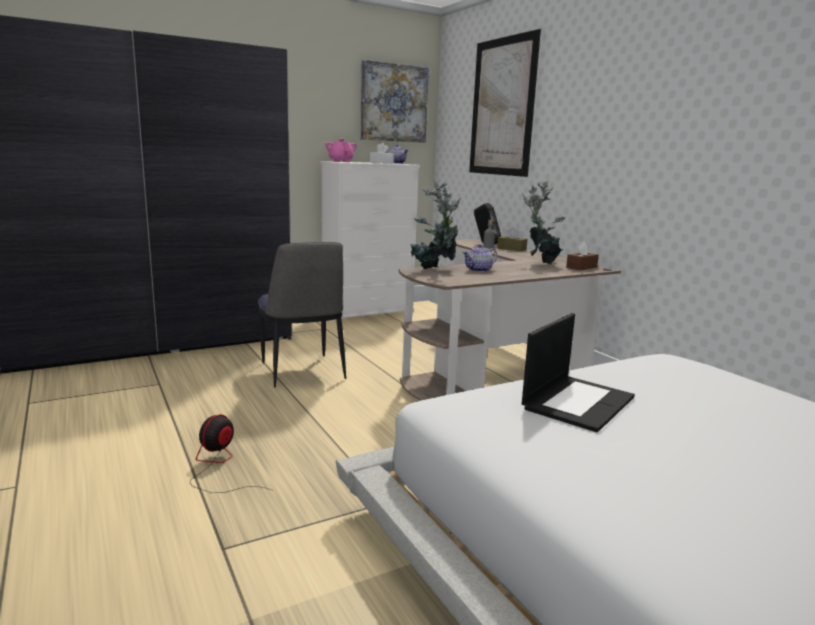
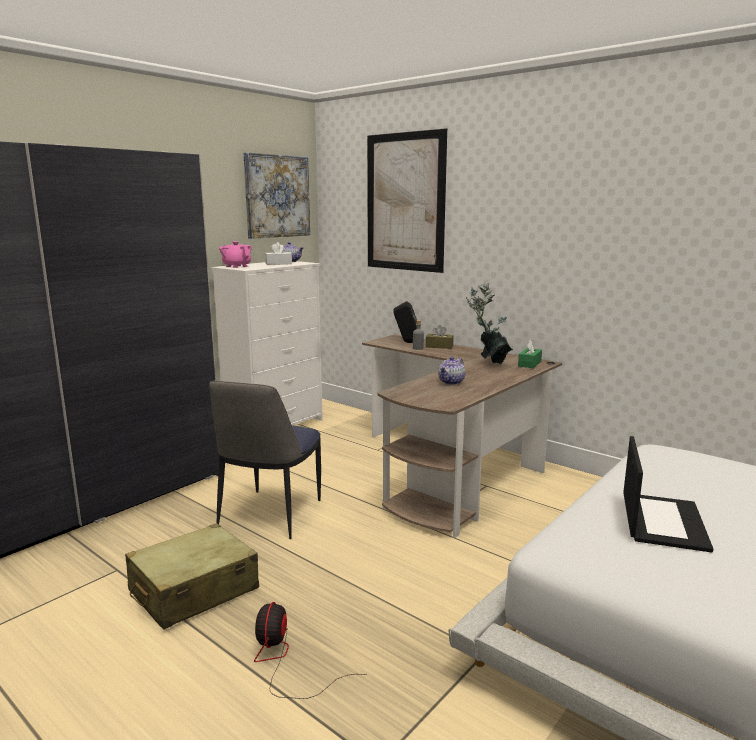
camera: 20 degrees left, 0 degrees up
(198, 407) = (193, 591): none -> beige suitcase
(302, 371) = (269, 515): chair -> chair turned 60 degrees clockwise
(435, 270) = (414, 389): potted plant -> none
(581, 267) = (529, 364): brown tissue box -> green tissue box

